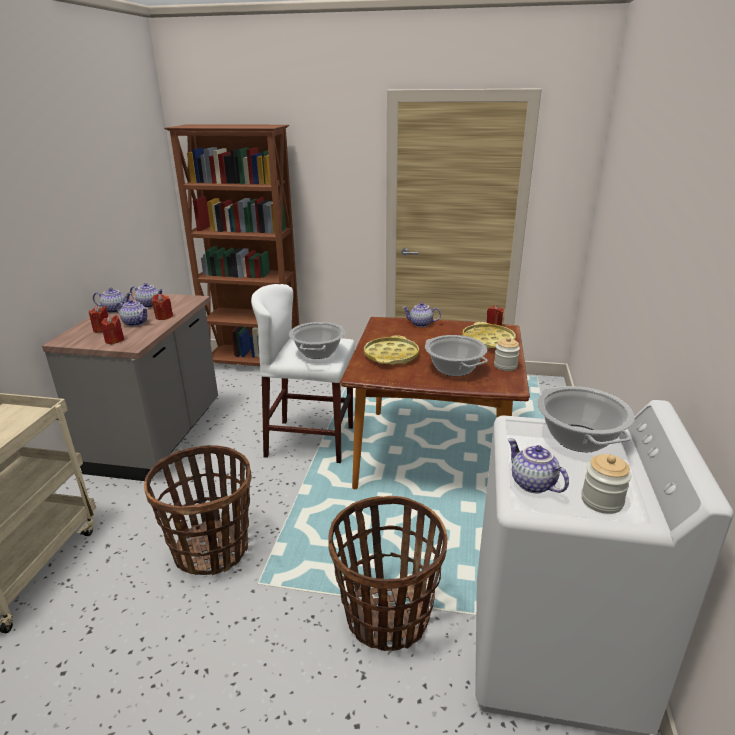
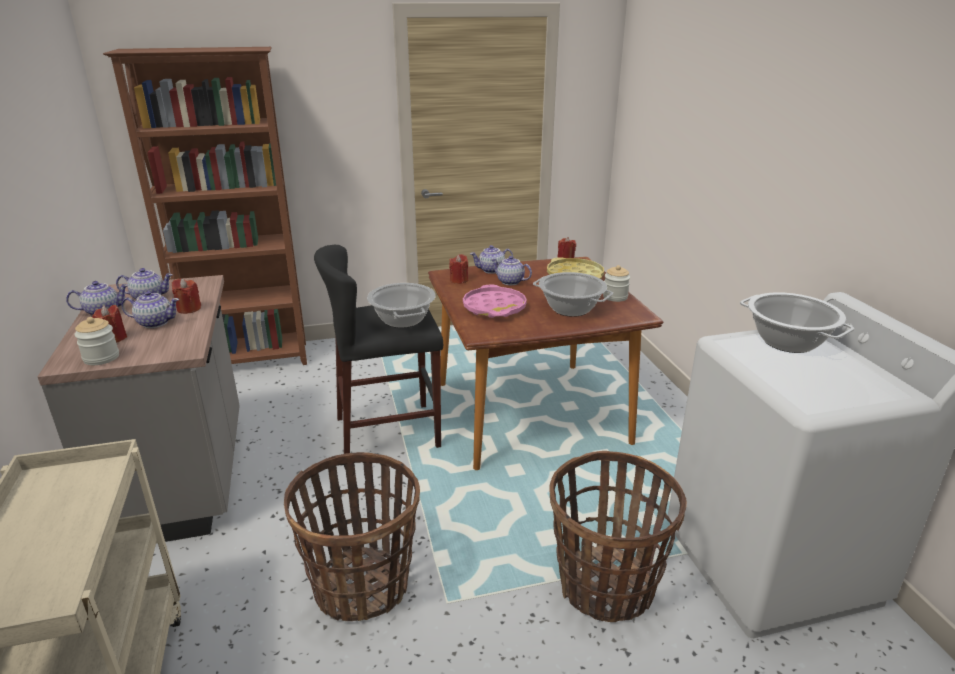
camera: 25 degrees left, 0 degrees up
(114, 340) = (150, 349): red candle -> red candle (459, 280)
(310, 442) = (388, 433): white stool -> black stool
(391, 356) = (494, 307): yellow tray -> pink tray
(532, 484) = (797, 389): teapot -> teapot (509, 282)
(601, 501) = (862, 388): jar -> jar (101, 358)

